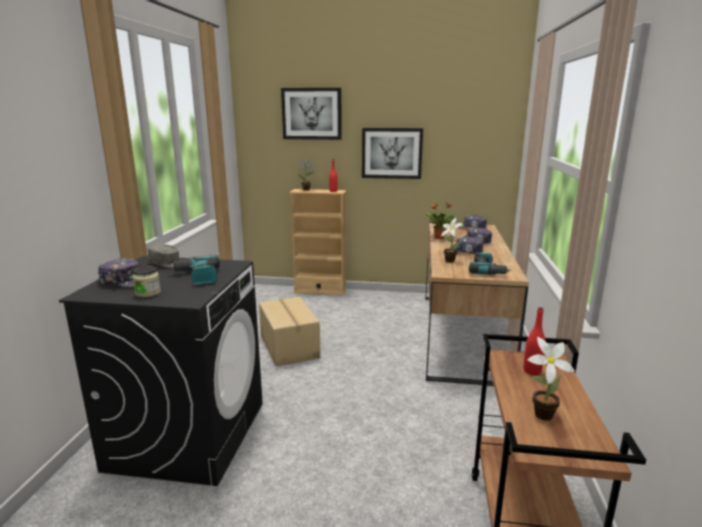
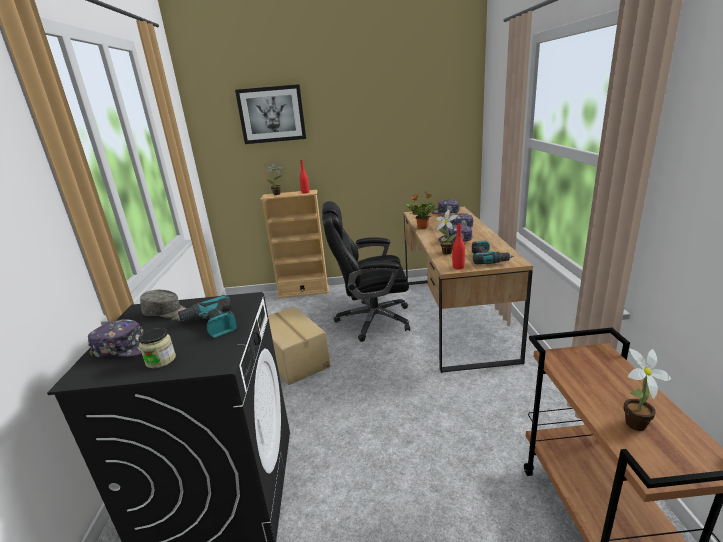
camera: 10 degrees left, 5 degrees up
(377, 325) = (372, 320): none -> black office chair
(391, 153) = (358, 147): picture -> none
(532, 371) = (591, 369): red bottle -> red bottle (458, 267)

